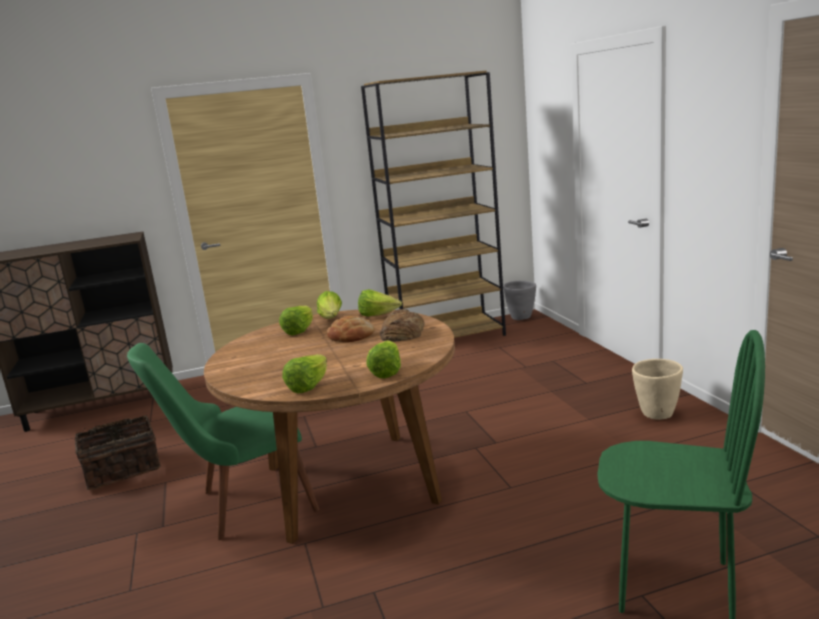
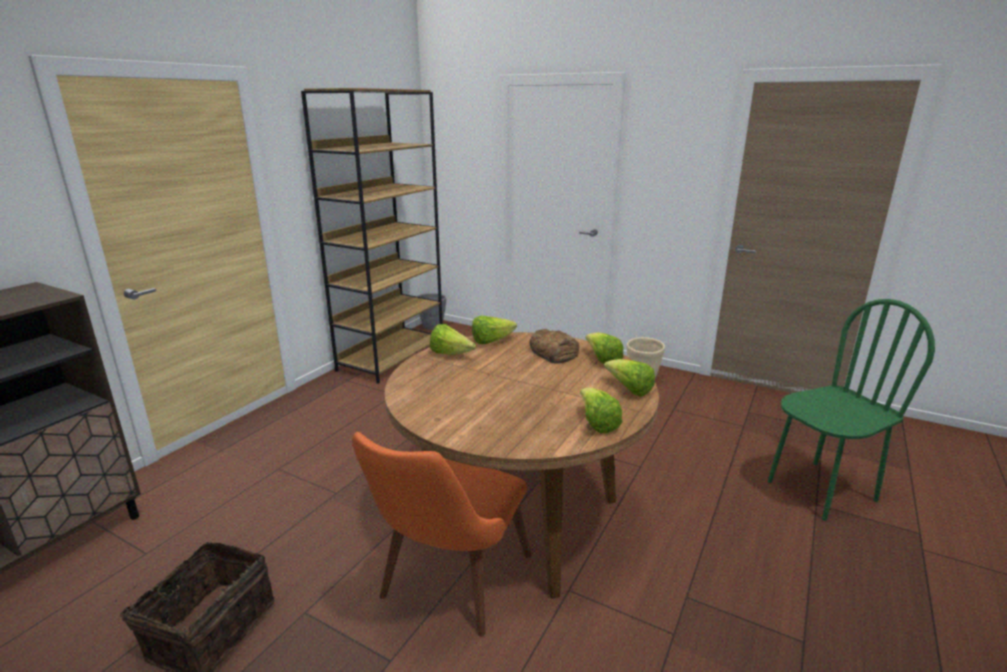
camera: 45 degrees left, 5 degrees up
(242, 505) = (448, 589): green chair -> orange chair
(299, 331) = (445, 373): lettuce -> lettuce (602, 360)
(351, 335) = (513, 365): bread -> none

